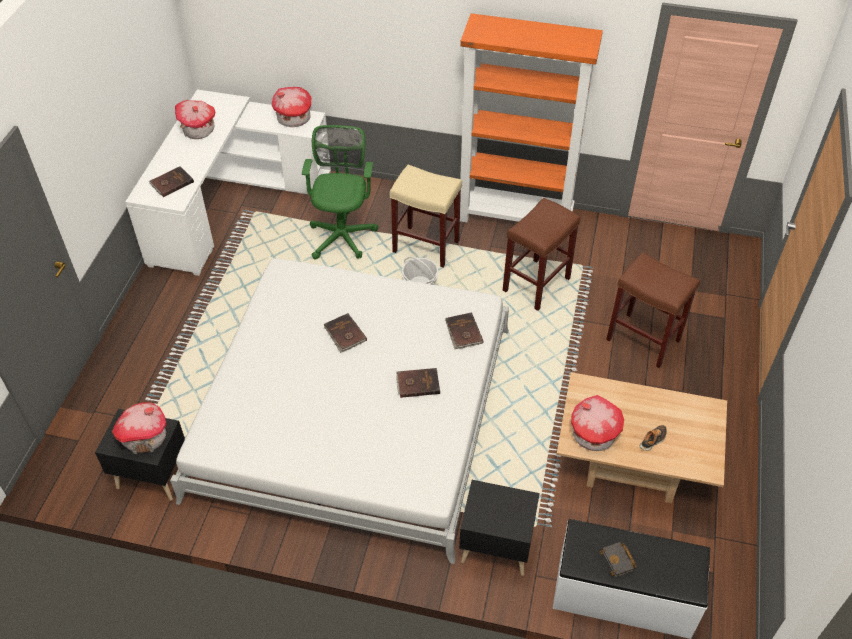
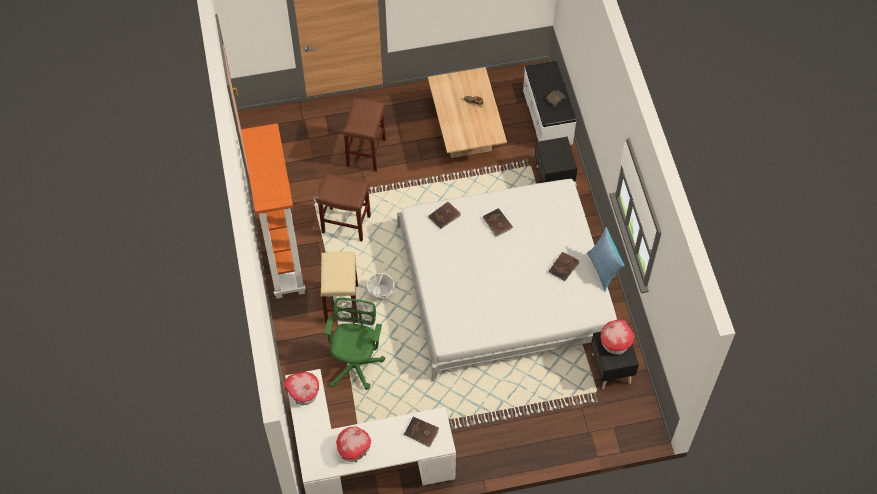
camera: 115 degrees left, 10 degrees up
(263, 479) = (603, 270): none -> pillow
(342, 234) = (355, 363): green office chair -> green office chair turned 120 degrees clockwise
(345, 334) = (481, 277): brown book -> brown book (564, 267)
(592, 435) = (486, 129): toy house -> none

